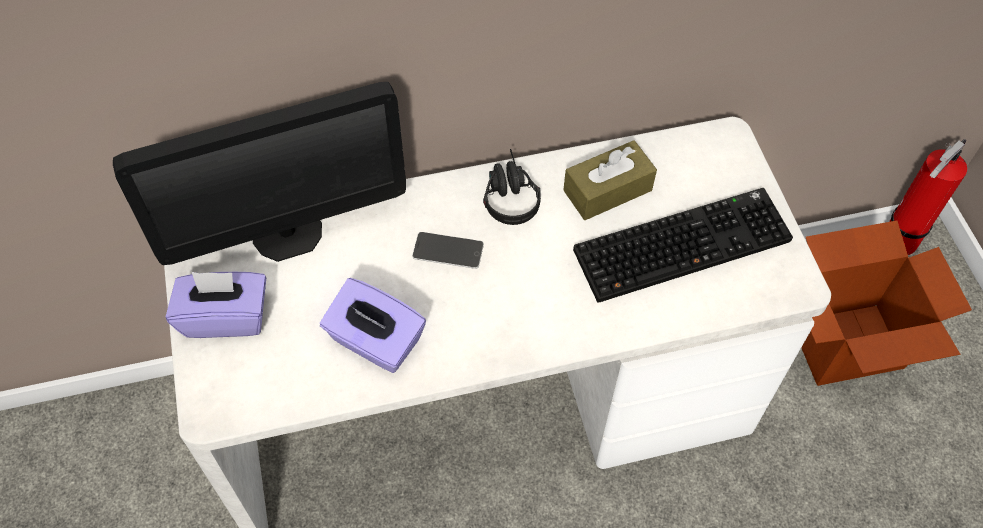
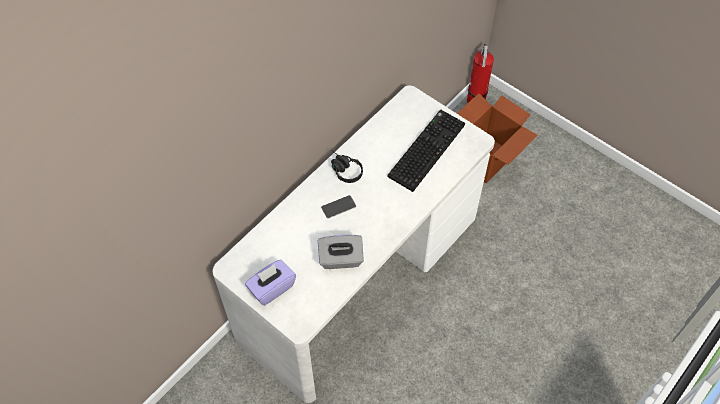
camera: 35 degrees left, 0 degrees up
(287, 233) = (266, 240): monitor -> none
(375, 342) = (341, 259): purple tissue box -> grey tissue box
(607, 190) = (381, 145): brown tissue box -> none

